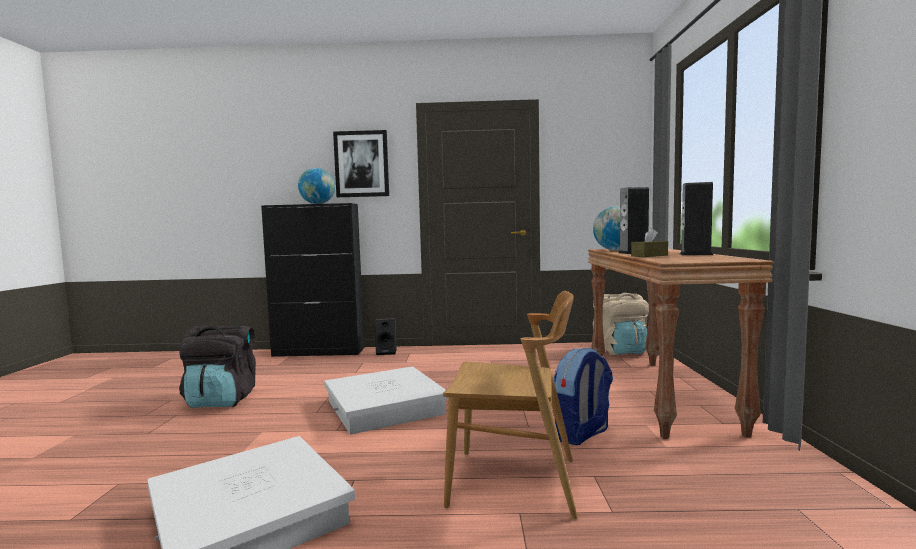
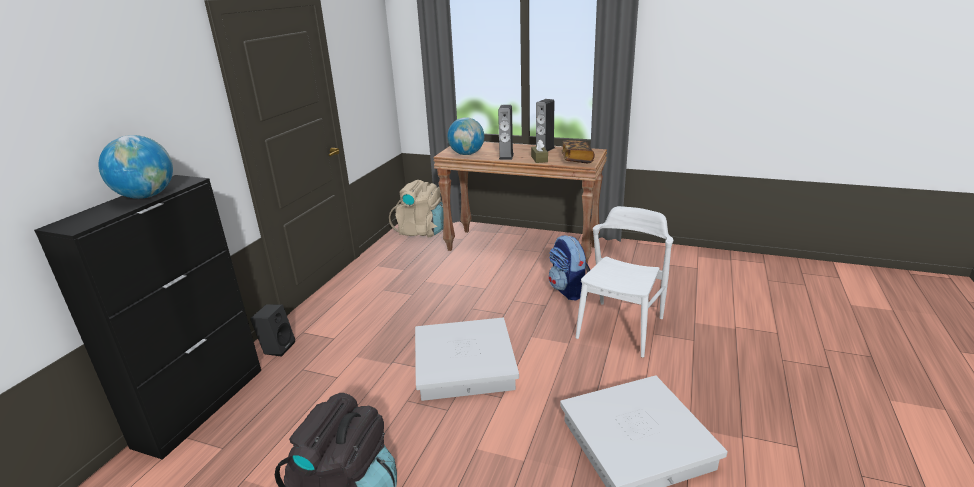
camera: 70 degrees left, 20 degrees up
(361, 164) = (160, 109): picture -> none
(514, 482) = (621, 328): brown chair -> white chair
(681, 259) = (577, 159): none -> book

